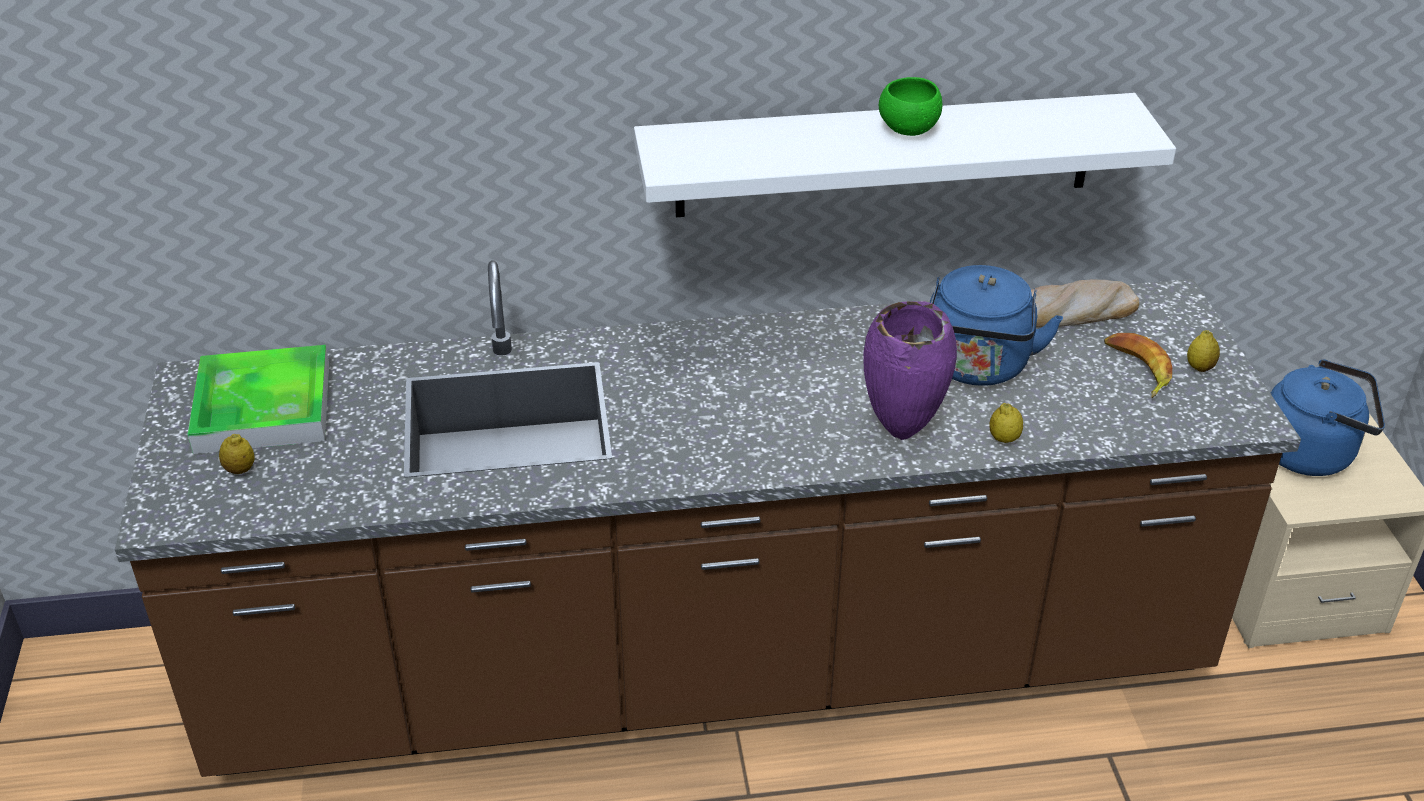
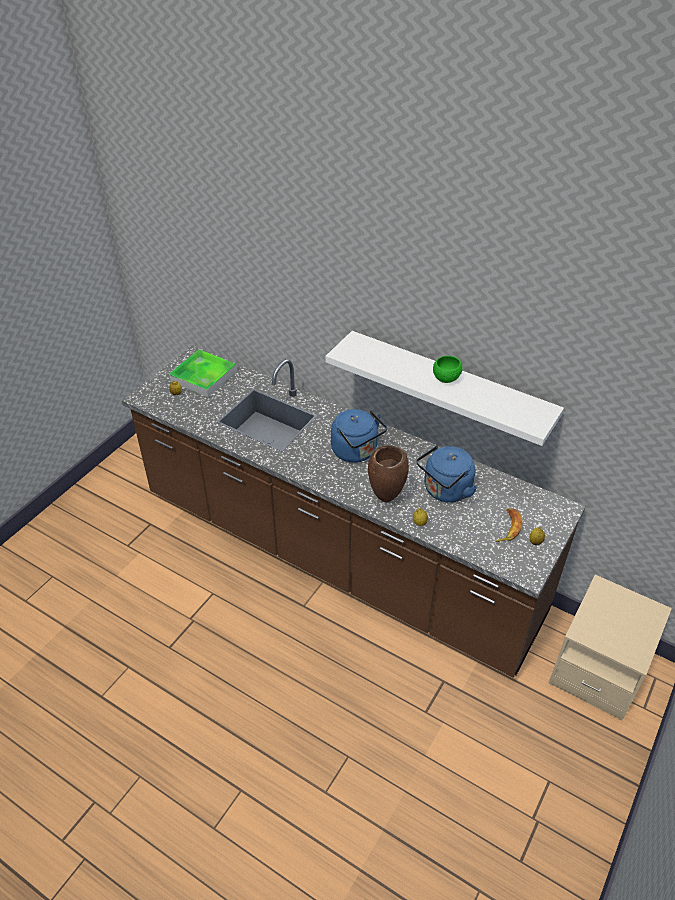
camera: 40 degrees right, 5 degrees up
(903, 433) = (386, 499): purple vase -> brown vase
(1073, 312) = (513, 491): bread -> none
(1311, 453) = (615, 616): blue kettle -> blue kettle (356, 452)

